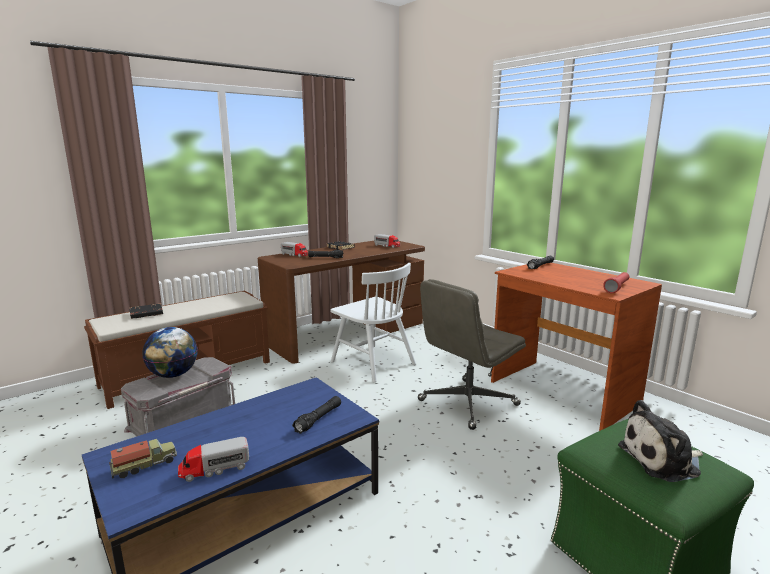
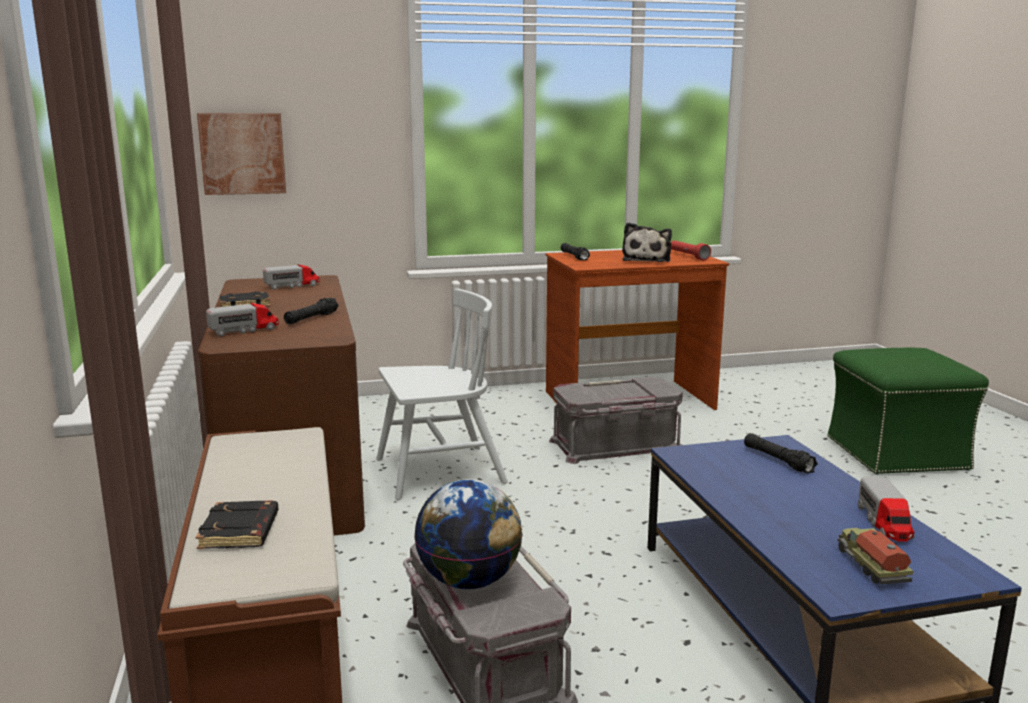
camera: 65 degrees left, 0 degrees up
(416, 175) = (242, 153): none -> picture
(467, 403) = (616, 446): grey office chair -> grey storage box
(662, 460) = (914, 357): plush toy -> plush toy (647, 260)

